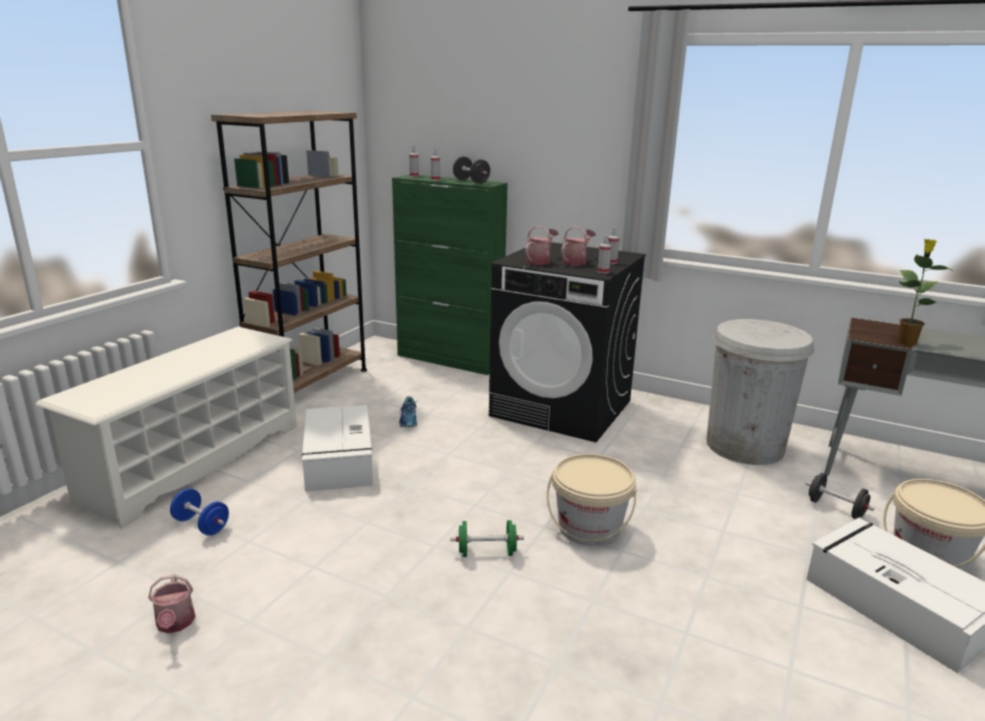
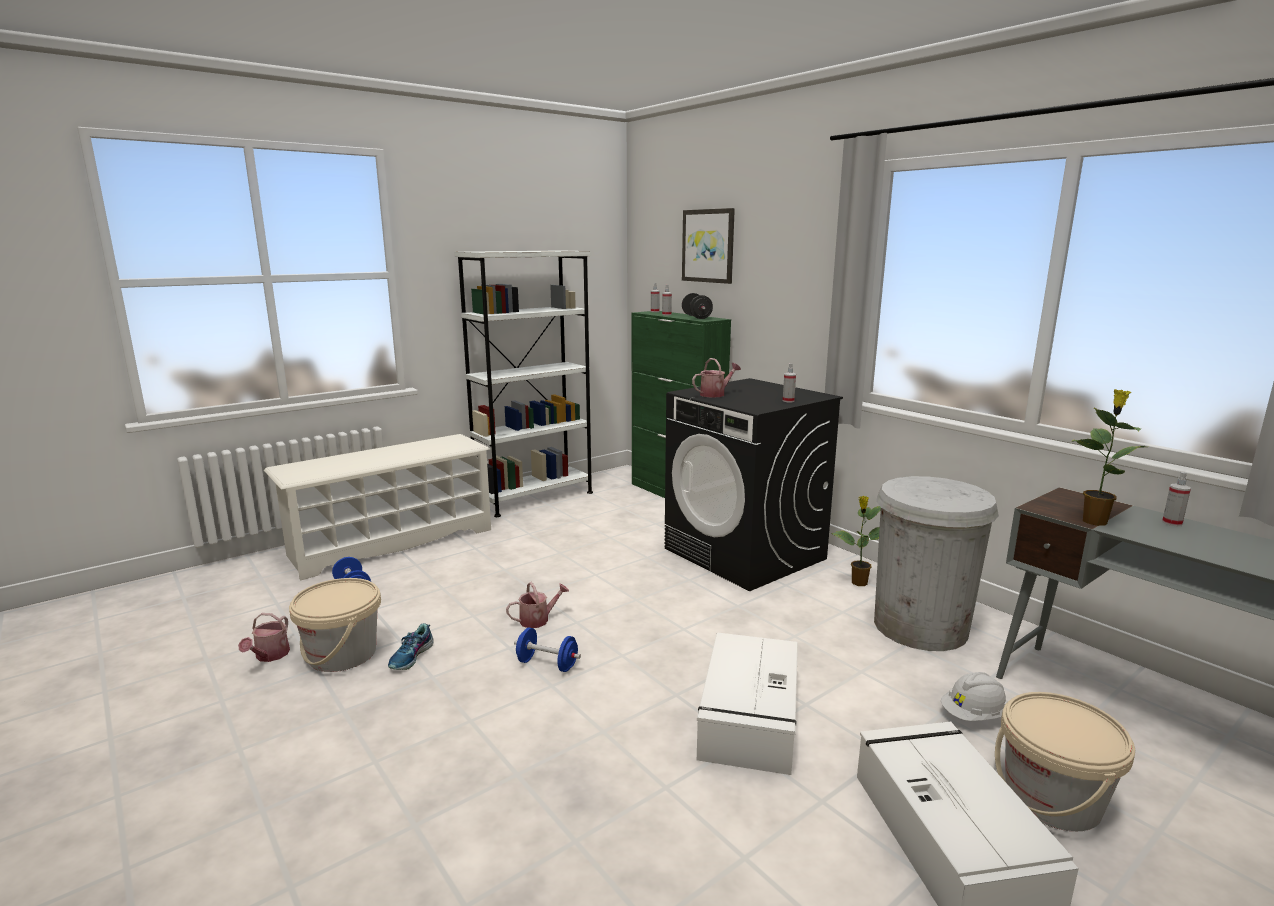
camera: 25 degrees right, 5 degrees down
(310, 384) = (534, 497): brown bookcase -> white bookcase
(339, 460) = (499, 562): white storage box -> white storage box (749, 717)
(409, 420) = (589, 539): shoe -> shoe (412, 657)
(475, 107) = (708, 246): none -> picture
(486, 552) = (547, 664): green dumbbell -> blue dumbbell
(576, 261) = (752, 397): watering can -> watering can (538, 620)
(589, 528) = (664, 666): beige bucket -> beige bucket (342, 654)
(603, 271) = (763, 408): spray bottle -> spray bottle (1172, 523)
(671, 418) = (858, 583): none -> potted plant
(835, 508) = (973, 715): black dumbbell -> white hard hat

